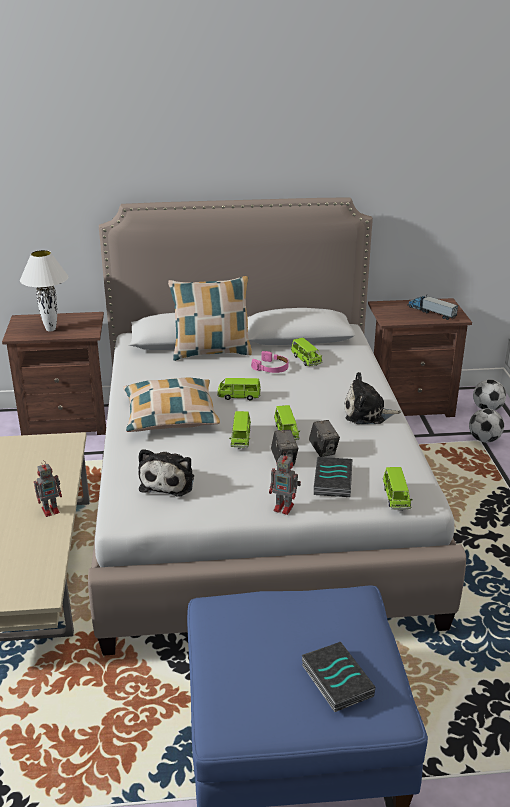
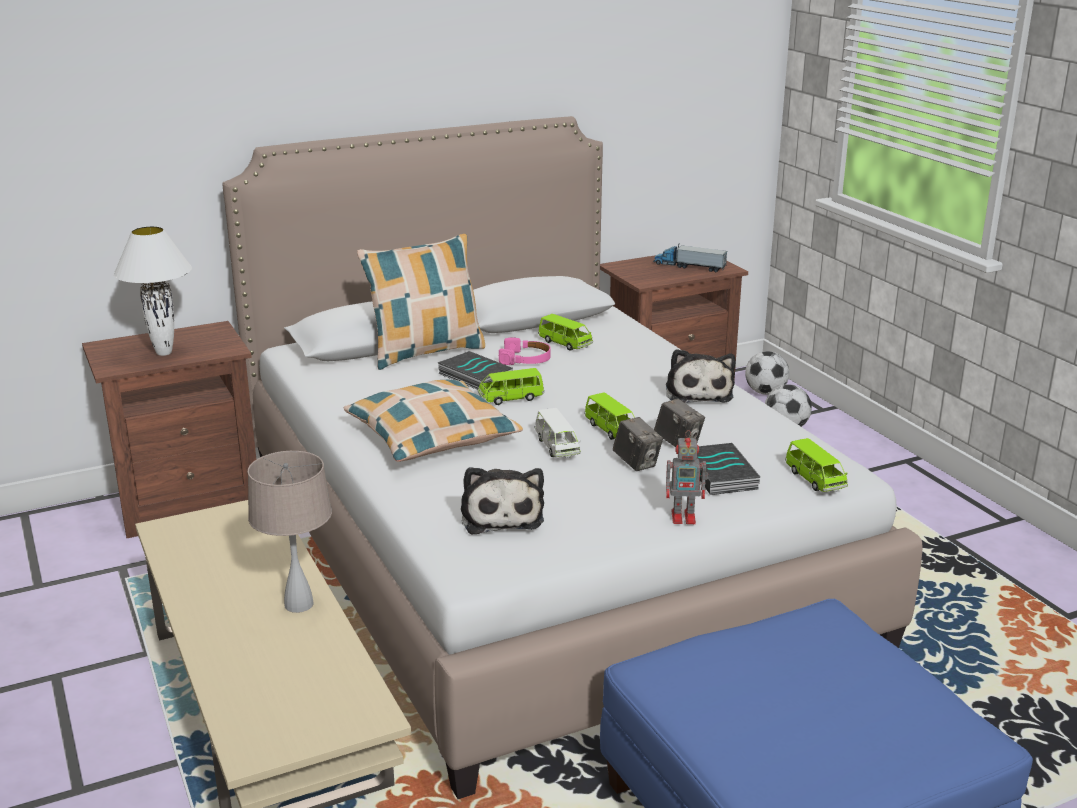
camera: 20 degrees left, 5 degrees down
(51, 510) = (299, 604): toy robot -> beige table lamp
(240, 438) = (557, 447): green toy car -> white toy car
(335, 680) = (882, 713): book -> book (473, 376)
(367, 414) = (698, 392): plush toy -> plush toy turned 75 degrees counterclockwise

